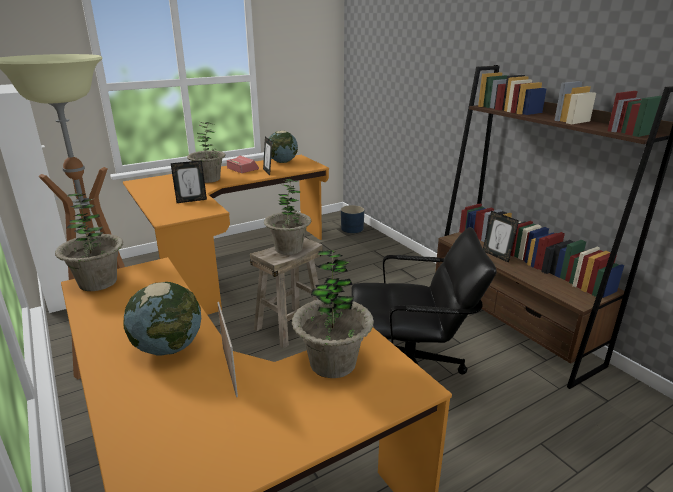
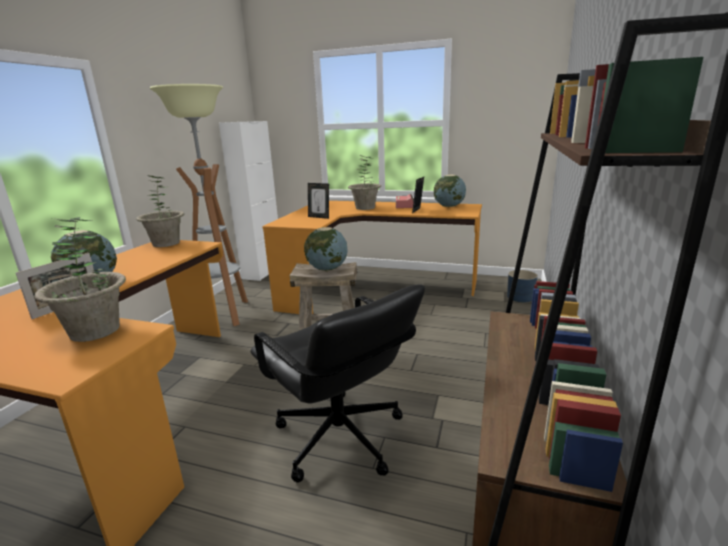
camera: 50 degrees right, 5 degrees down
(289, 249) = (327, 269): potted plant -> globe
(496, 255) = (517, 354): picture frame -> none

